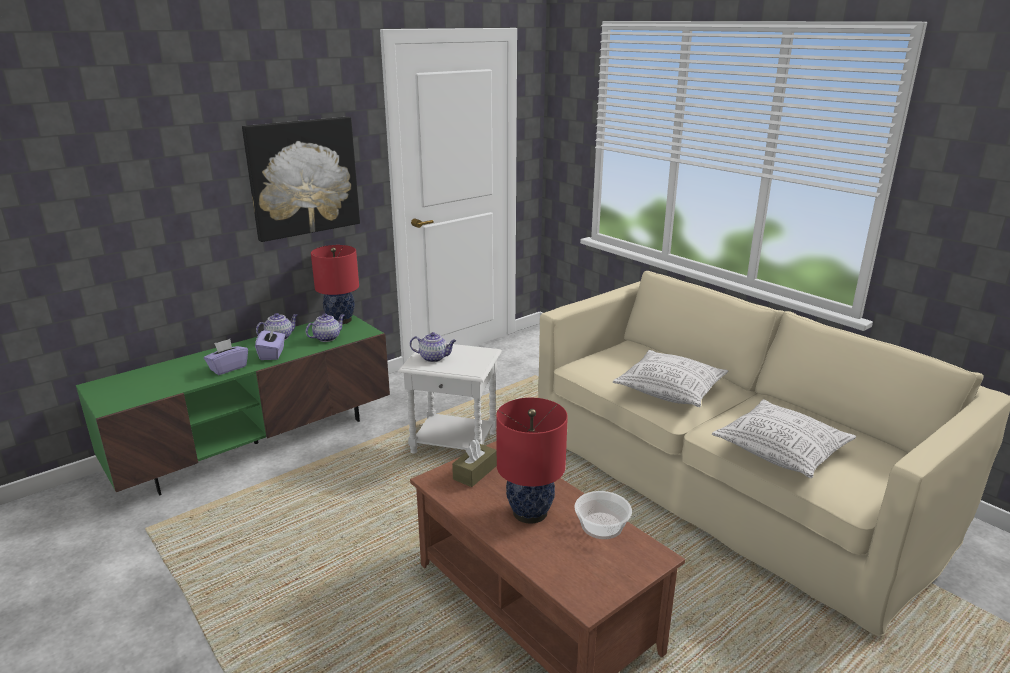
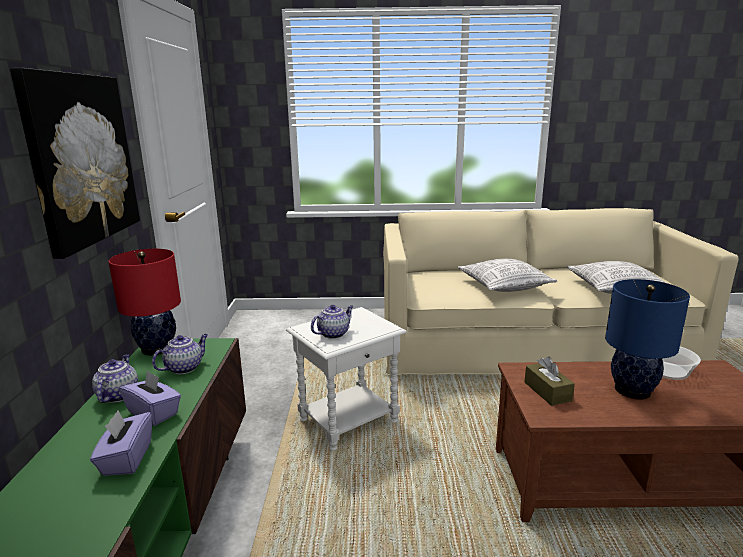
camera: 50 degrees left, 5 degrees down
(327, 338) = (184, 367): teapot -> teapot turned 45 degrees clockwise
(530, 512) = (632, 390): red table lamp -> blue table lamp

